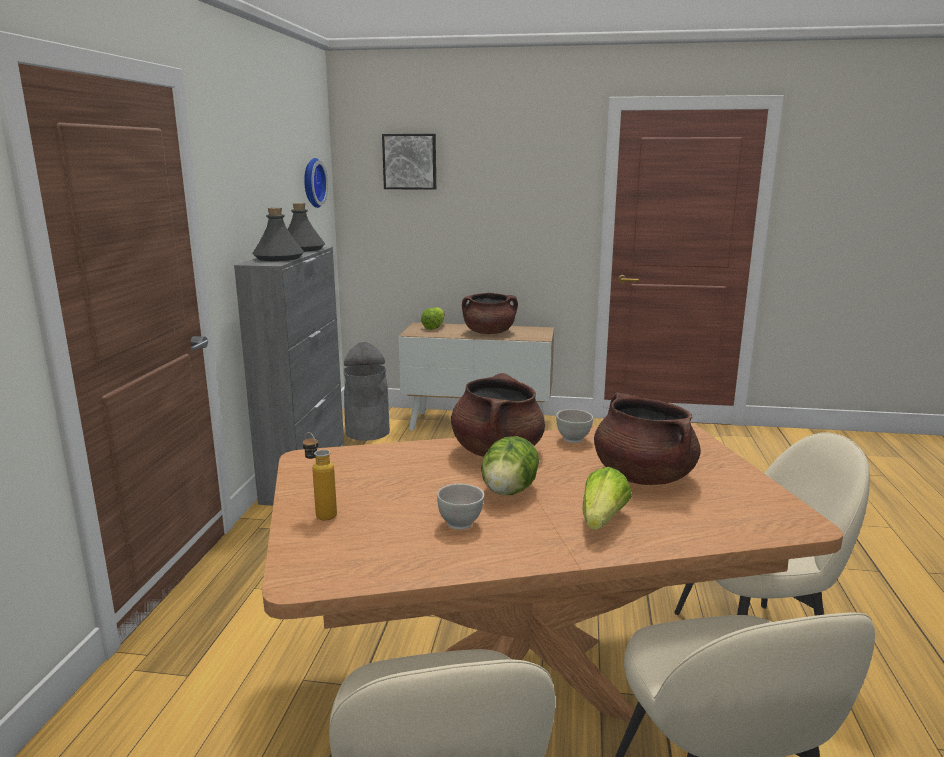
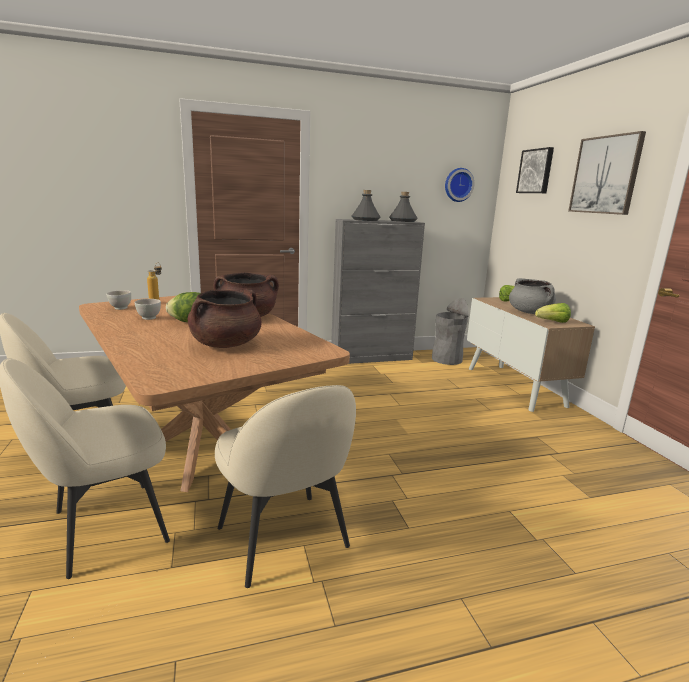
camera: 65 degrees right, 0 degrees up
(489, 332) = (530, 312): brown cooking pot -> grey cooking pot
(524, 170) = (605, 175): none -> picture
(573, 440) = (279, 329): white bowl -> white bowl (120, 308)
(602, 520) = (157, 339): lettuce -> lettuce (553, 322)

